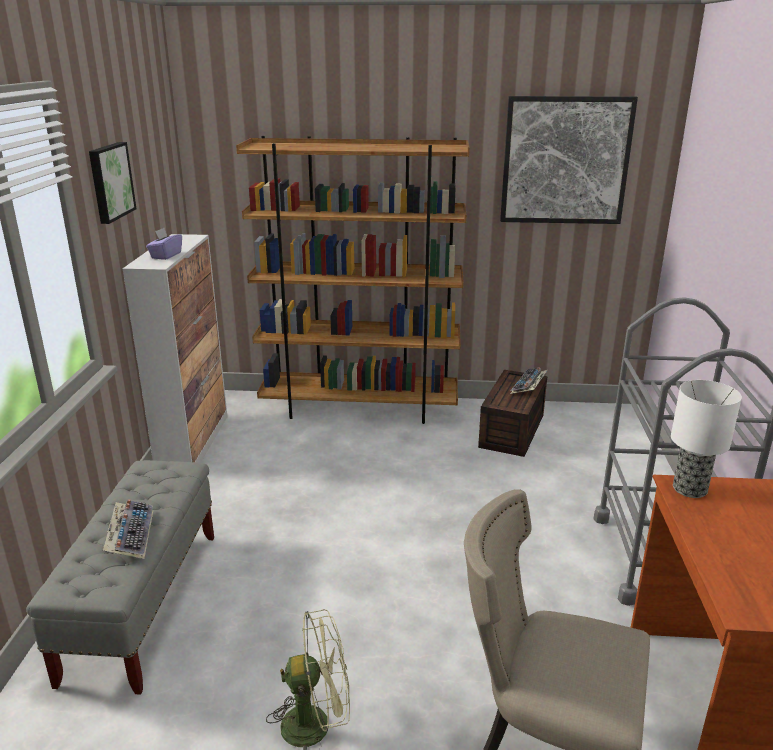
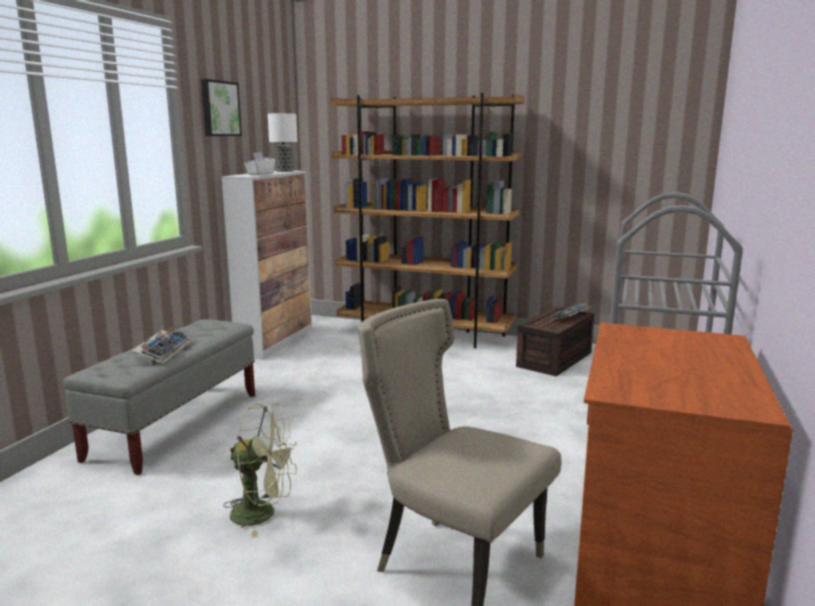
camera: 15 degrees right, 10 degrees down
(166, 256) = (260, 174): purple tissue box -> white tissue box
(565, 161) = (613, 114): picture -> none
(691, 489) = (630, 331): table lamp -> table lamp (285, 171)

